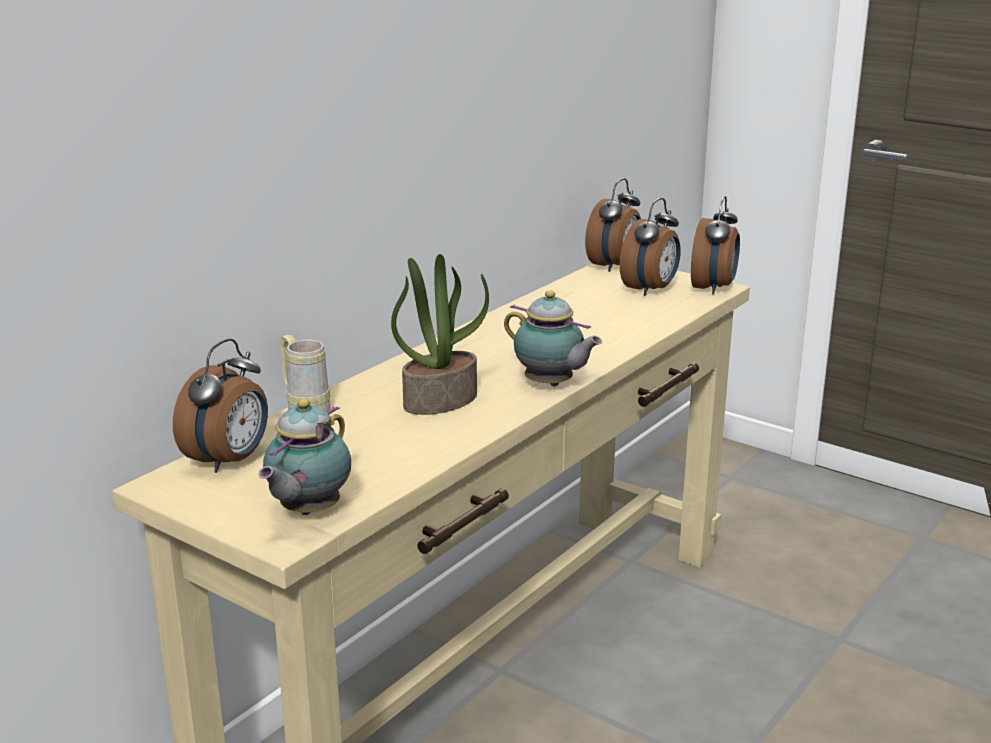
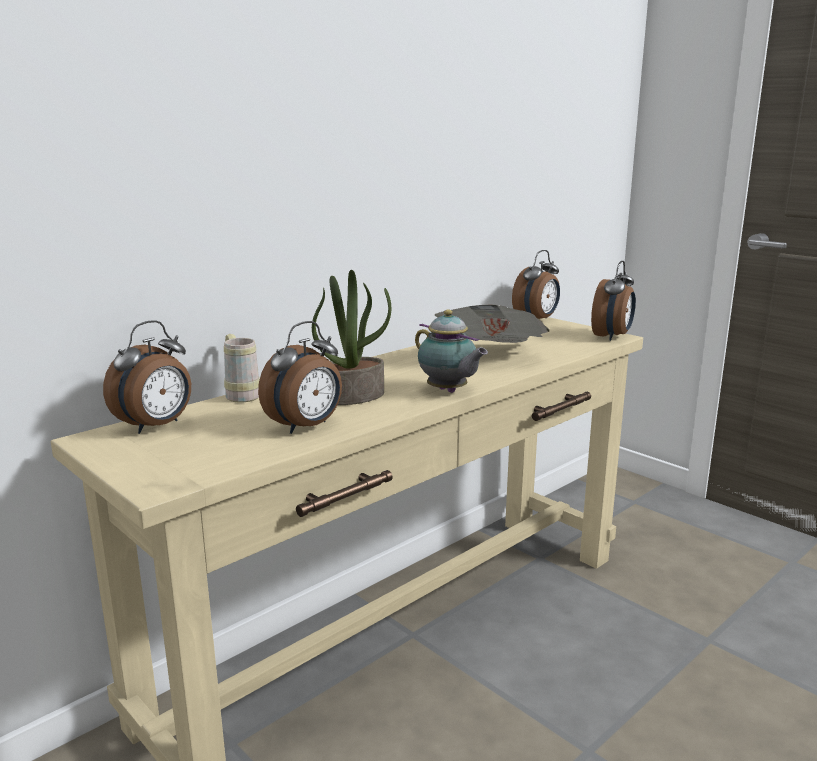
camera: 10 degrees right, 5 degrees down
(307, 512) = (191, 467): teapot -> none
(582, 327) = (493, 356): none -> newspaper
(651, 290) = (559, 335): alarm clock -> alarm clock (306, 427)

